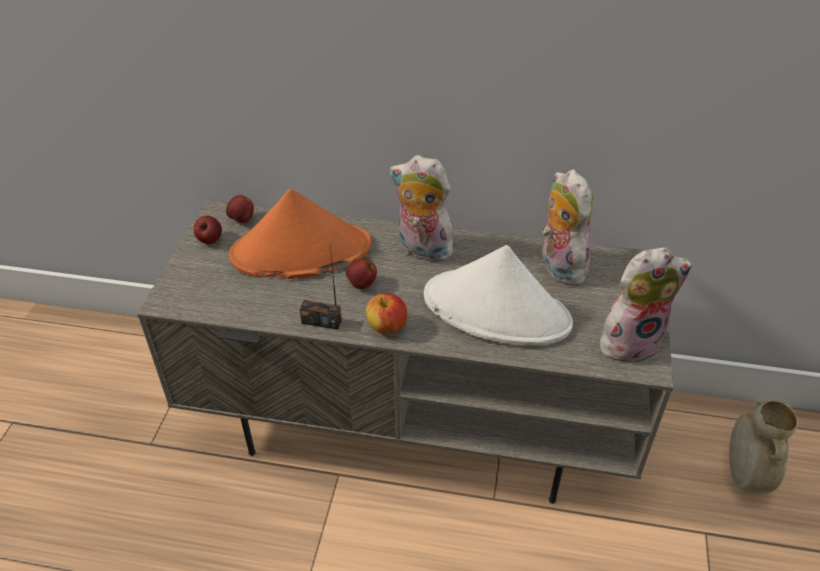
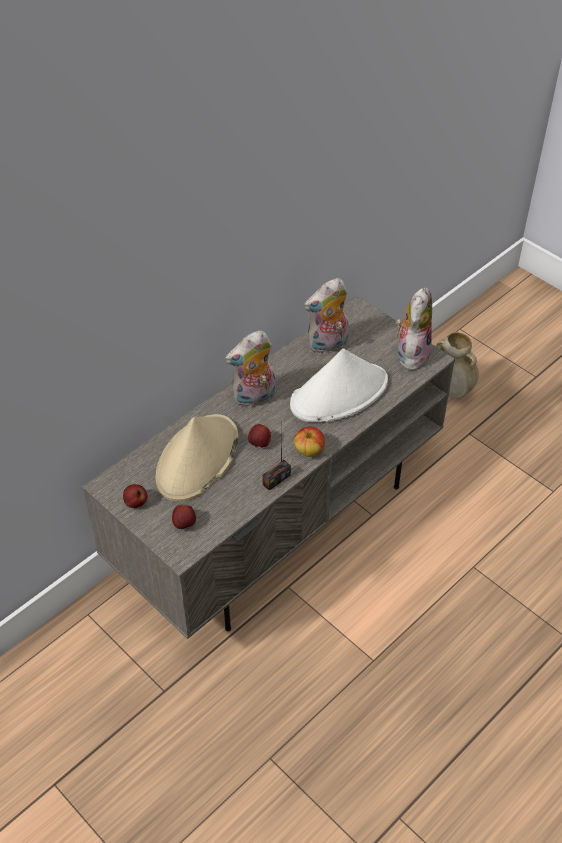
camera: 55 degrees left, 5 degrees up
(242, 220) = (130, 475): apple -> apple (184, 524)
(300, 252) = (197, 459): orange hat -> beige hat
(558, 266) = (327, 345): plush toy -> plush toy turned 45 degrees counterclockwise

